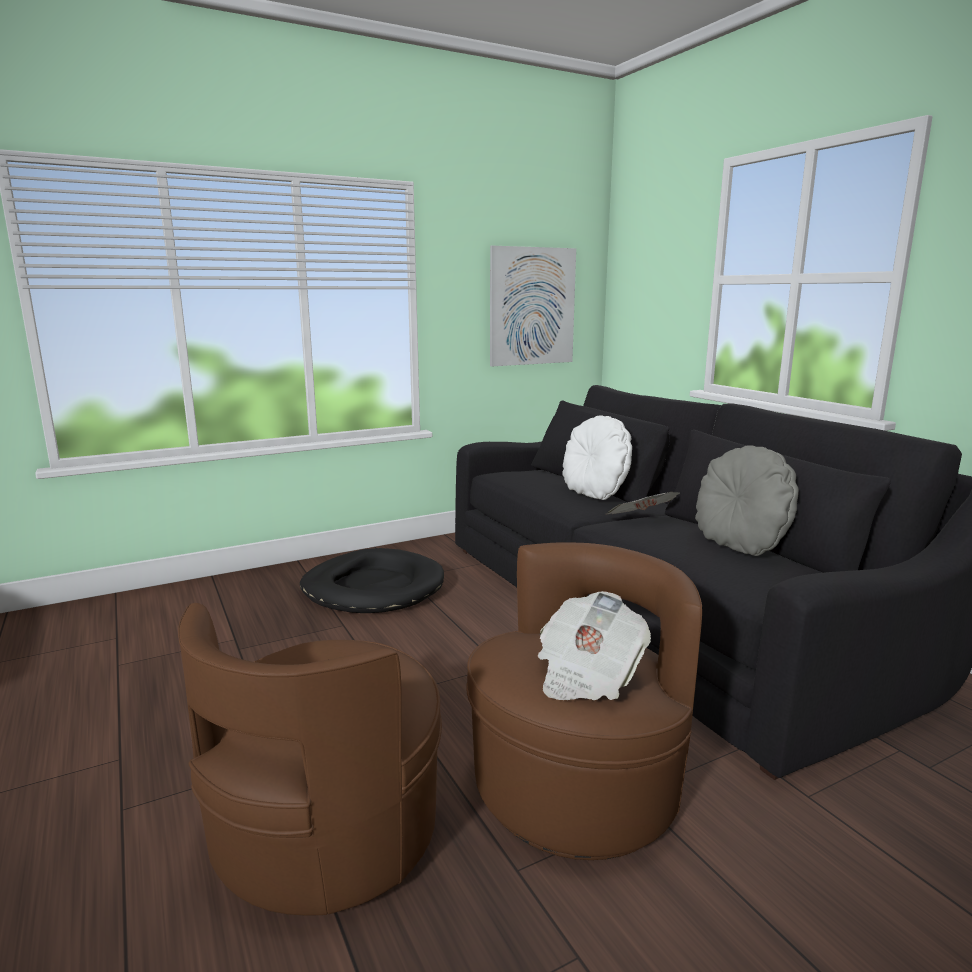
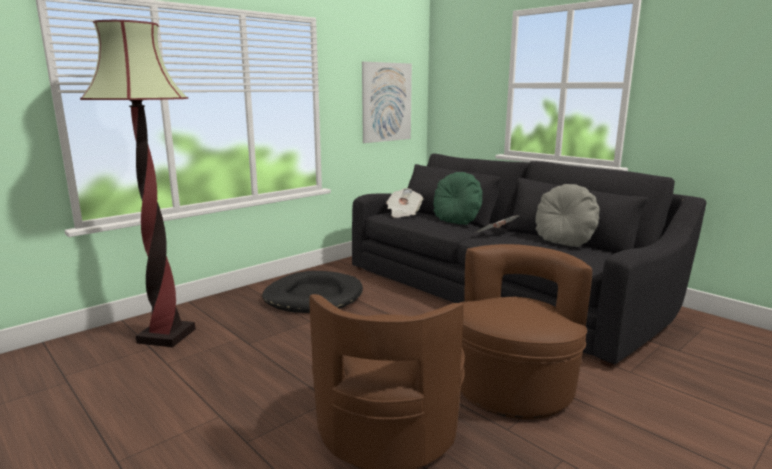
camera: 15 degrees left, 0 degrees up
(148, 623) = (167, 336): none -> floor lamp
(587, 674) = (531, 314): newspaper -> newspaper (403, 213)
(595, 494) = (456, 222): white pillow -> green pillow

